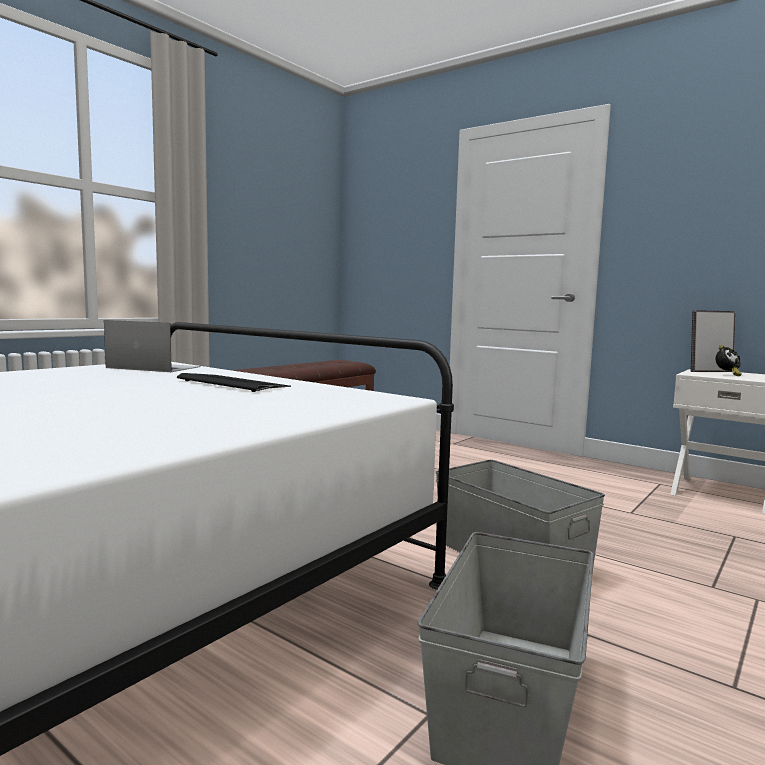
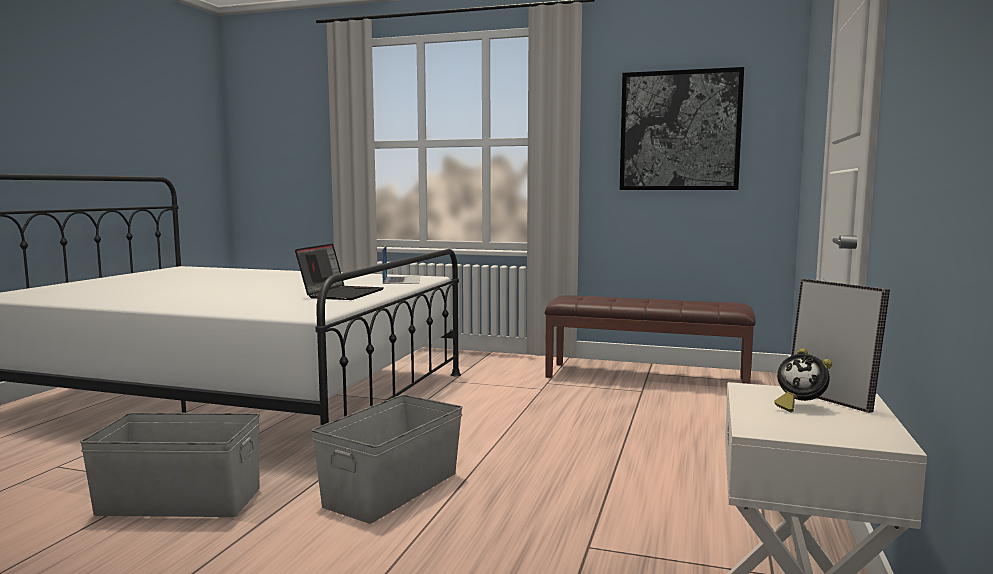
camera: 70 degrees right, 0 degrees up
(232, 384) = (341, 294): keyboard -> laptop
(273, 210) = (679, 131): none -> picture

